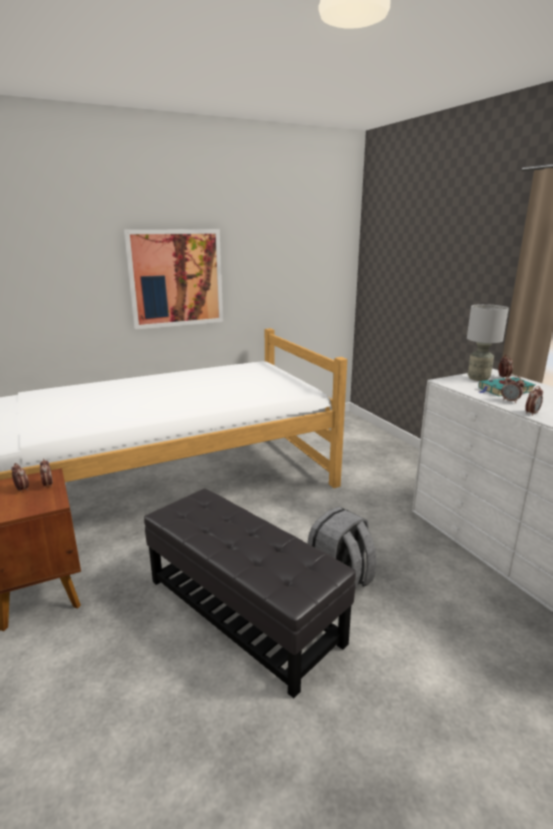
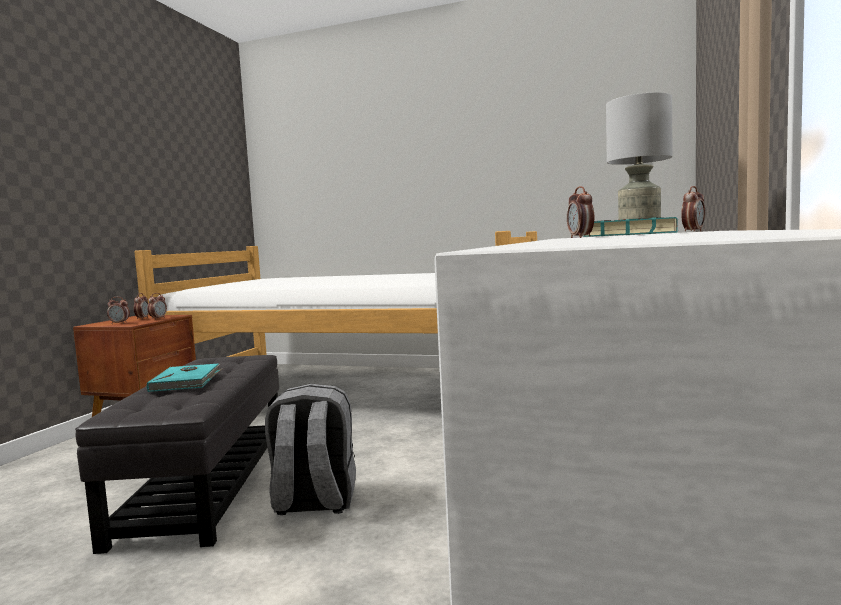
camera: 45 degrees right, 15 degrees down
(176, 278) = (428, 175): picture -> none
(241, 543) = (187, 381): none -> turquoise book
(531, 413) = (554, 239): alarm clock -> alarm clock (119, 323)

